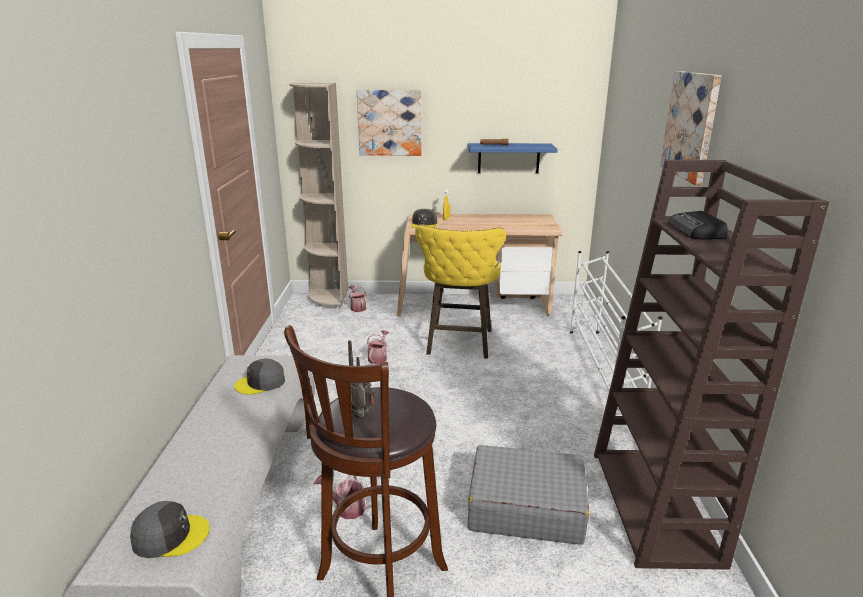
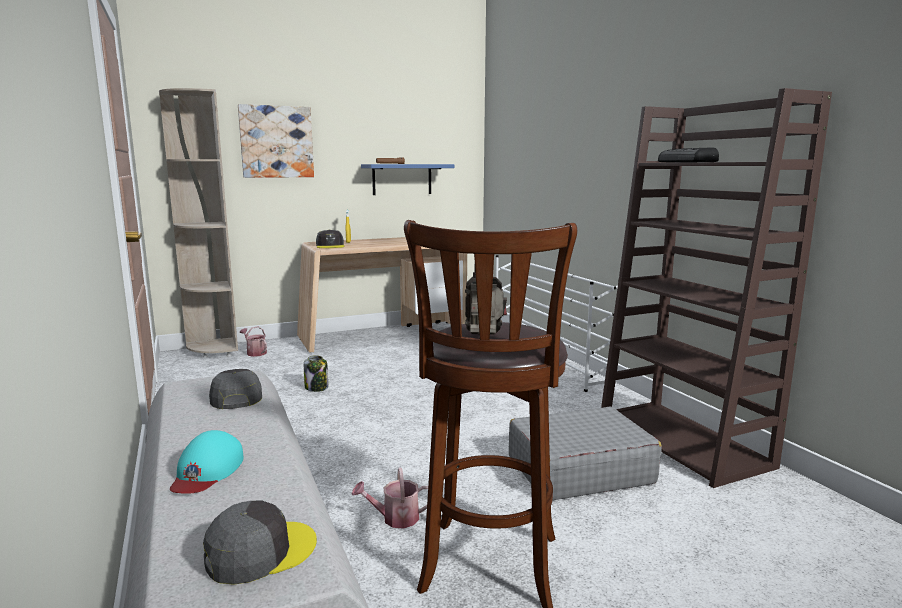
camera: 25 degrees left, 10 degrees down
(193, 453) = (207, 471): none -> turquoise cap
(261, 383) = (236, 397): grey cap -> grey cap turned 120 degrees clockwise
(378, 357) = (317, 388): watering can -> jar
(459, 344) = (396, 364): yellow stool -> none
(691, 125) = (621, 101): picture -> none

